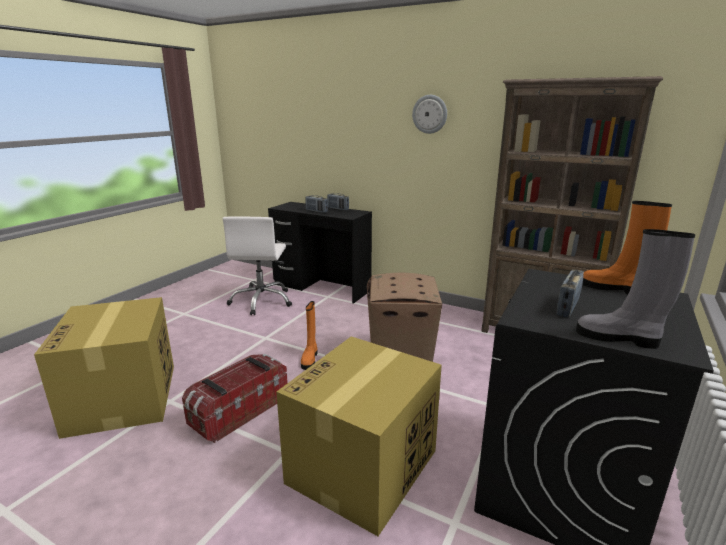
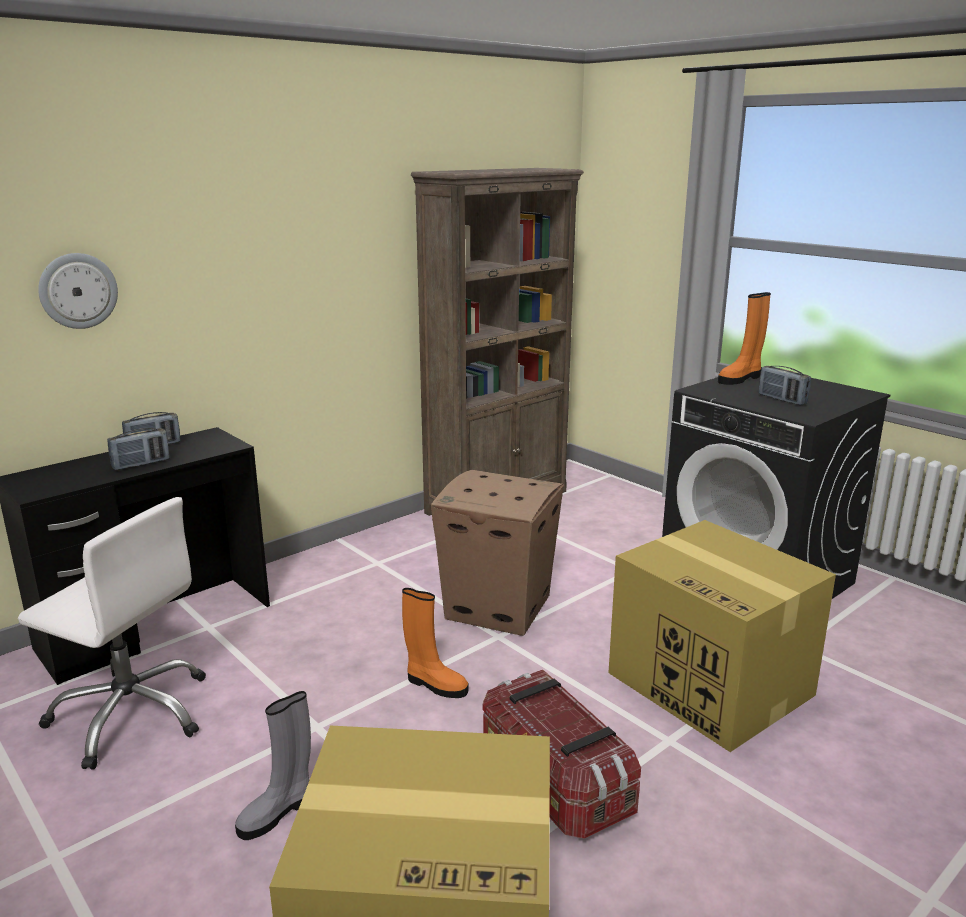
camera: 70 degrees left, 0 degrees up
(430, 114) = (295, 228): wall clock -> wall clock (78, 291)
(619, 338) = (843, 401): grey boot -> grey boot (277, 813)

